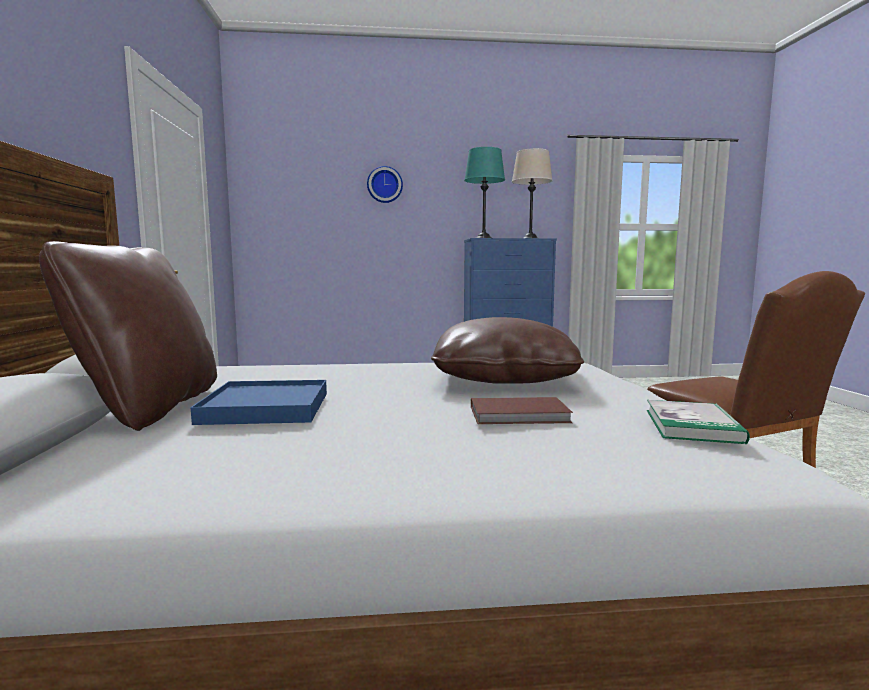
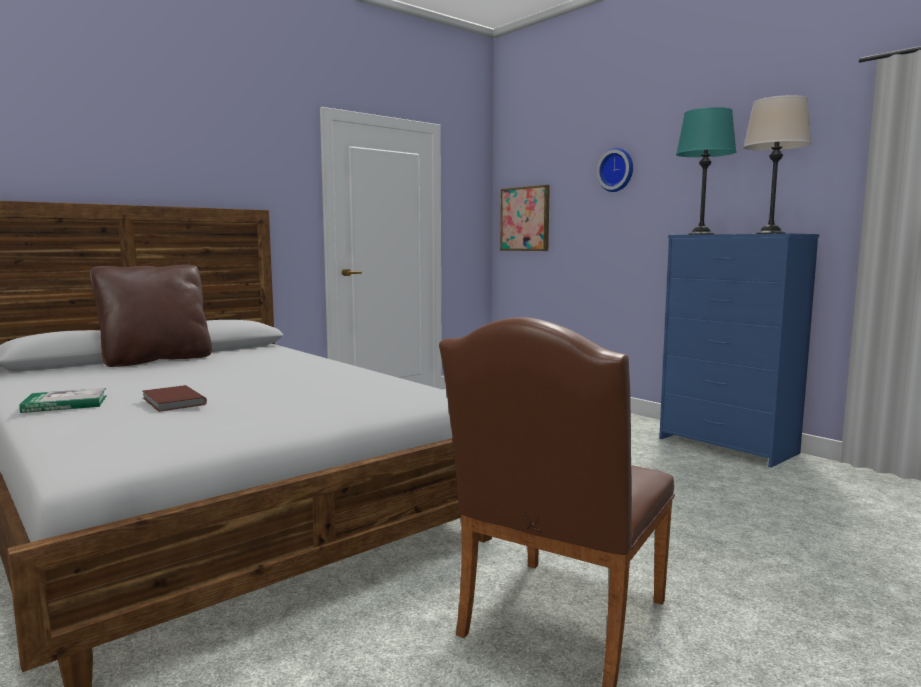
camera: 55 degrees right, 0 degrees up
(266, 408) = (166, 370): blue tray -> none
(279, 221) = (525, 219): none -> picture
(503, 378) = (319, 389): brown pillow -> none
(692, 425) = (173, 434): book -> book (65, 404)

